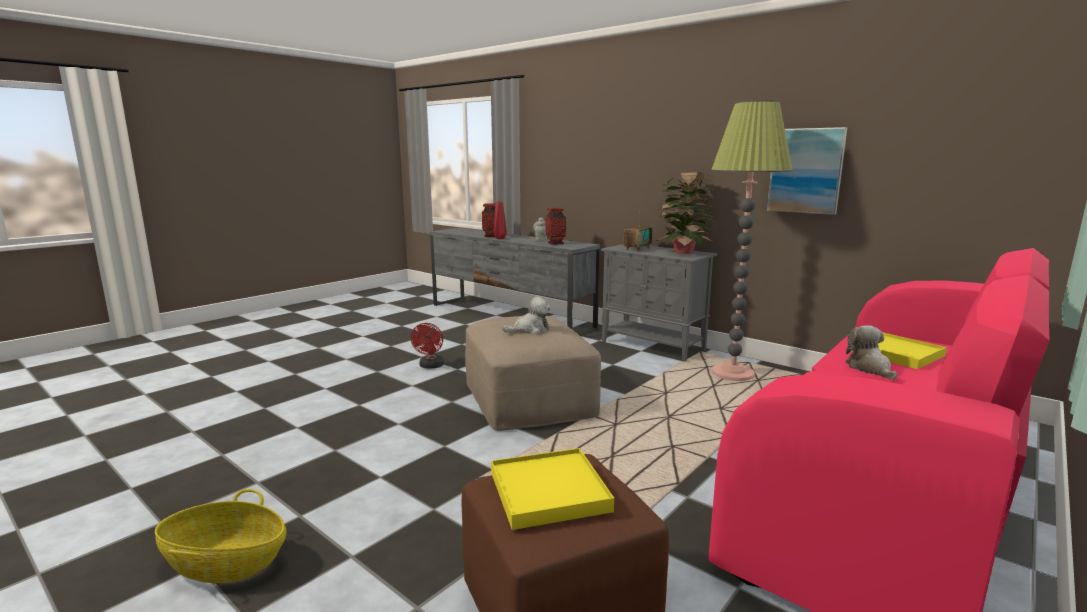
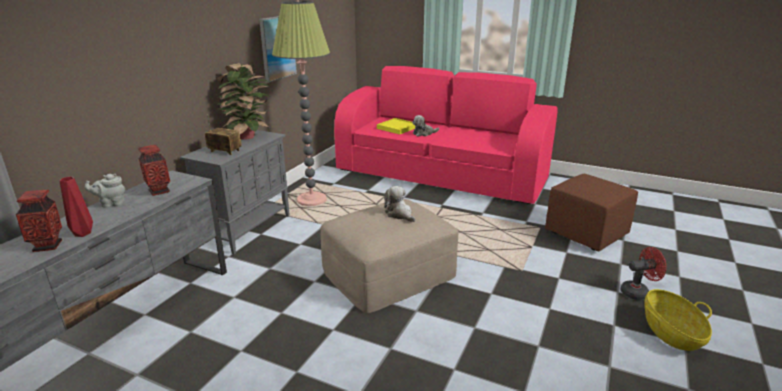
camera: 105 degrees left, 10 degrees up
(430, 366) = (330, 352): red fan -> red fan (638, 292)
(548, 492) = (596, 187): yellow tray -> none

